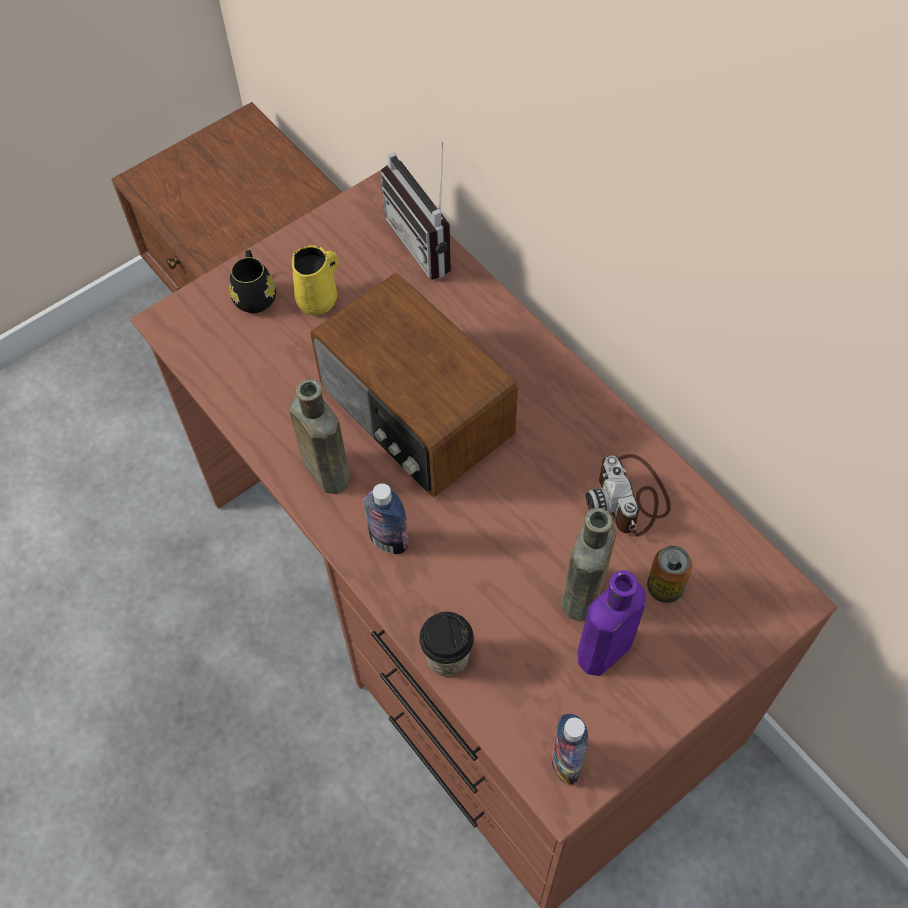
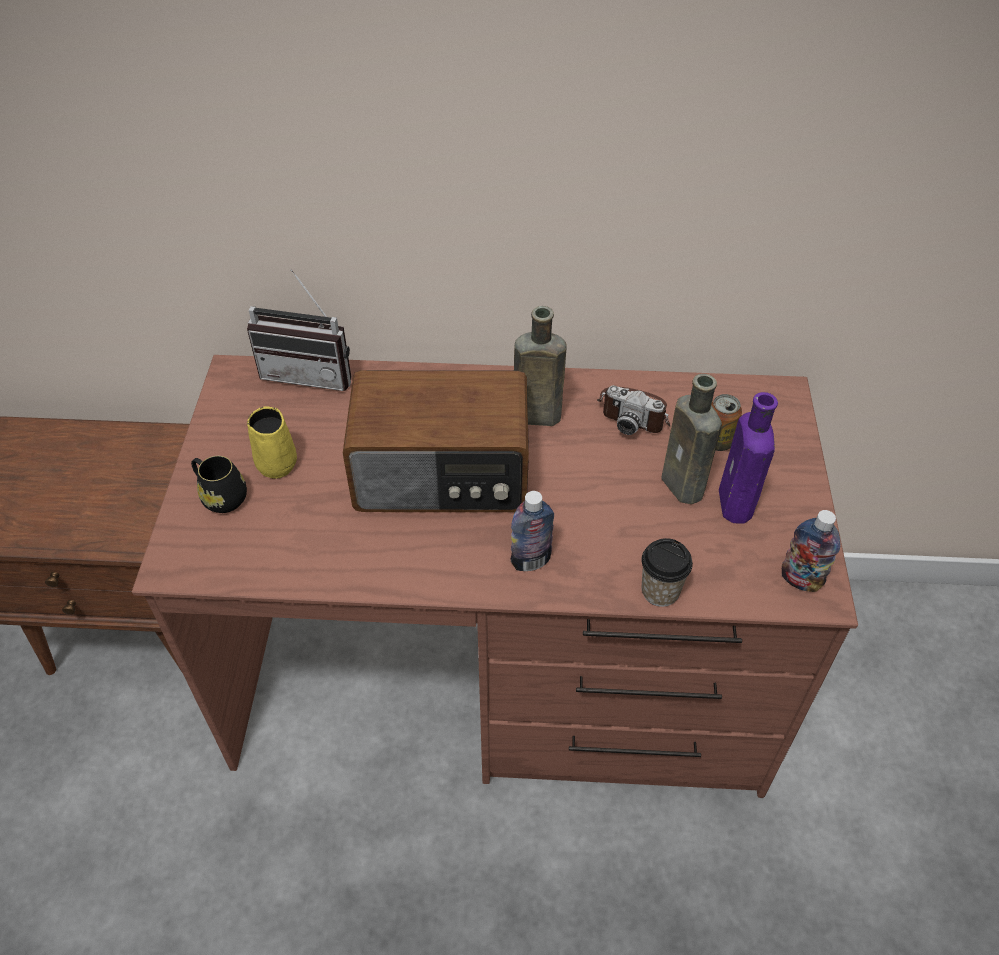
camera: 50 degrees left, 10 degrees down
(325, 469) = (428, 558): brown bottle -> brown bottle (533, 415)

